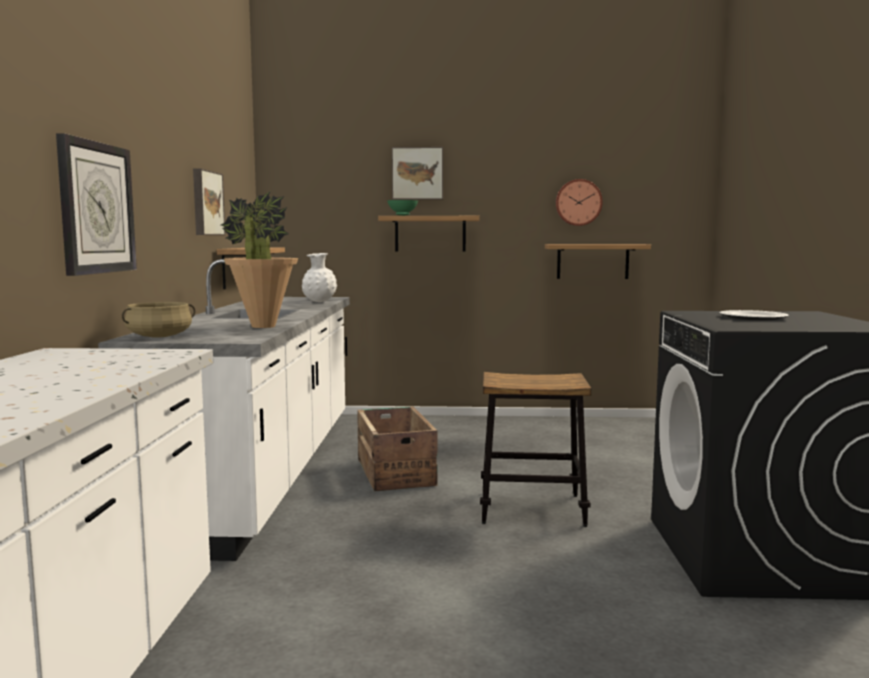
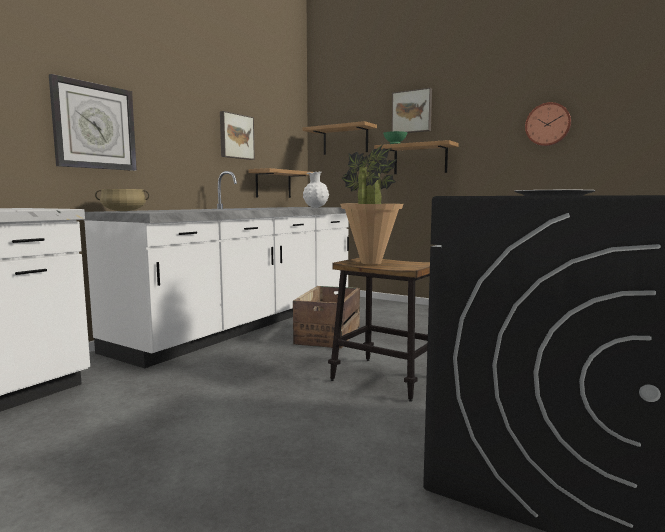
camera: 30 degrees right, 0 degrees up
(262, 326) = (205, 210): potted plant -> potted plant (370, 263)
(592, 261) = (560, 178): shelf -> shelf (345, 140)

